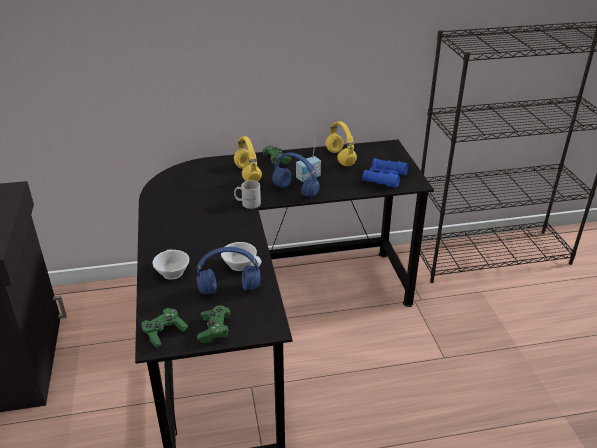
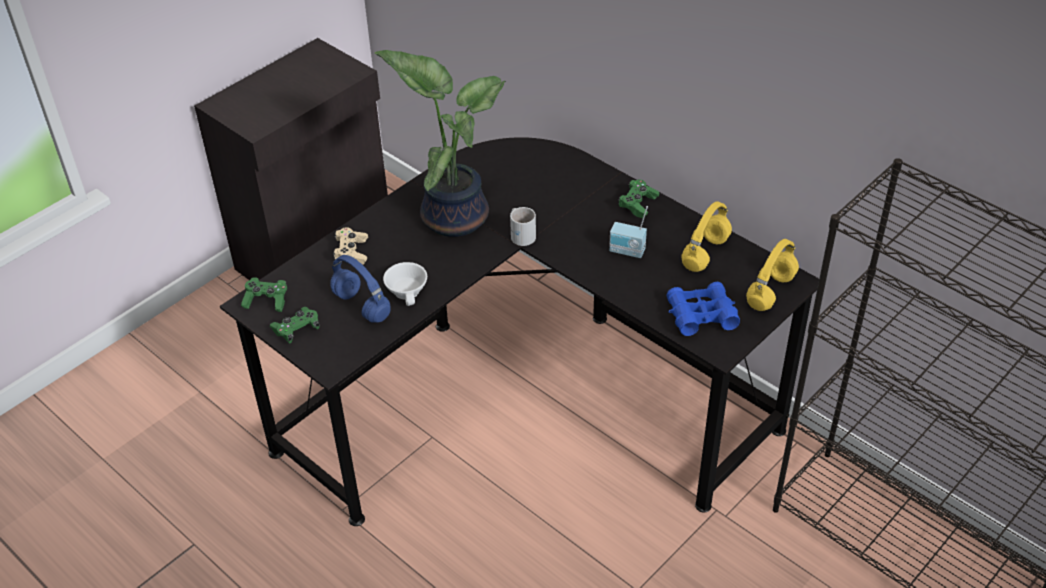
camera: 55 degrees right, 10 degrees up
(171, 272) = (351, 252): white cup -> beige game controller
(196, 218) = (454, 215): none -> potted plant
(247, 174) = (579, 200): yellow headphones -> yellow headphones (770, 291)
(296, 191) = (587, 257): blue headphones -> none

